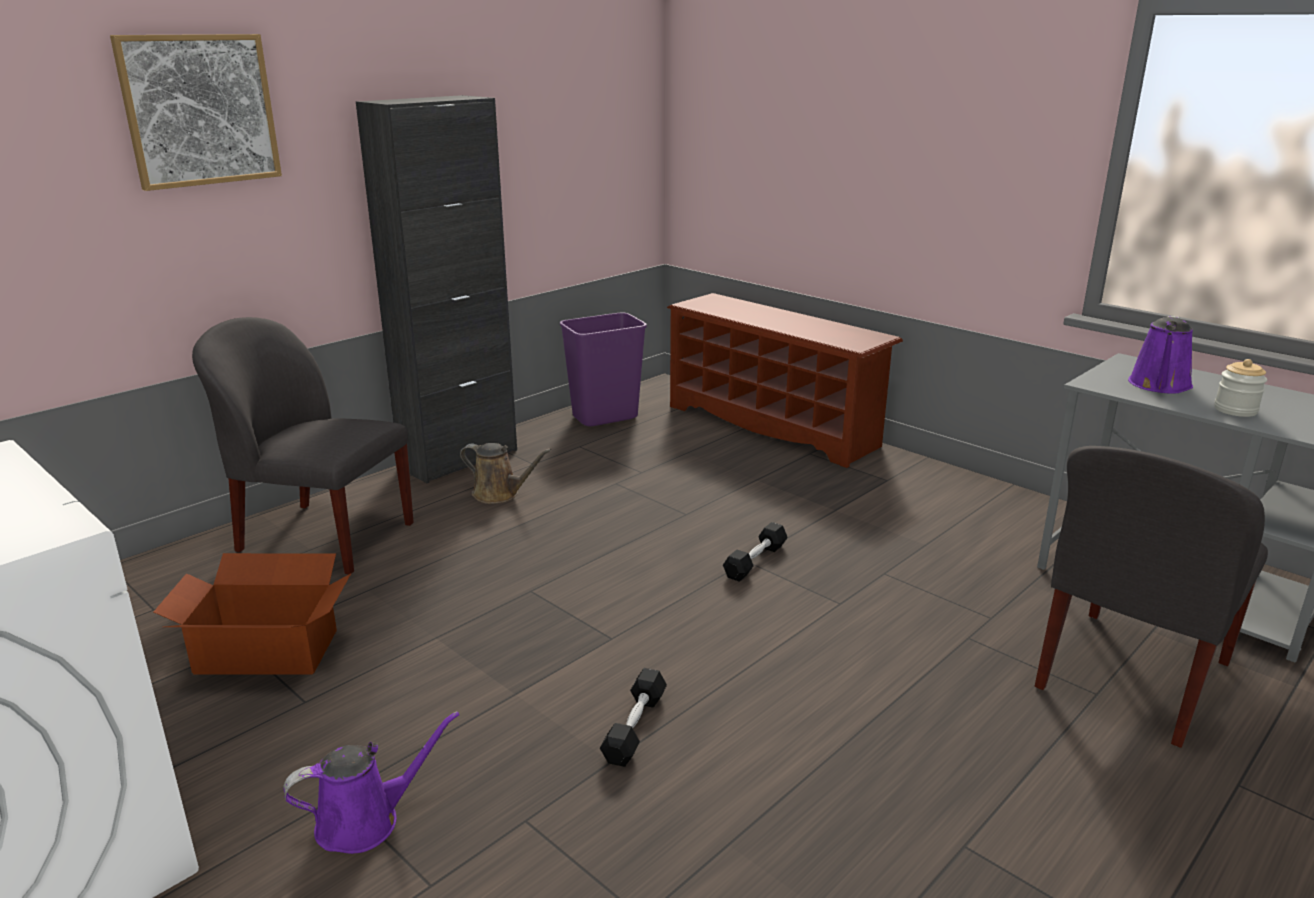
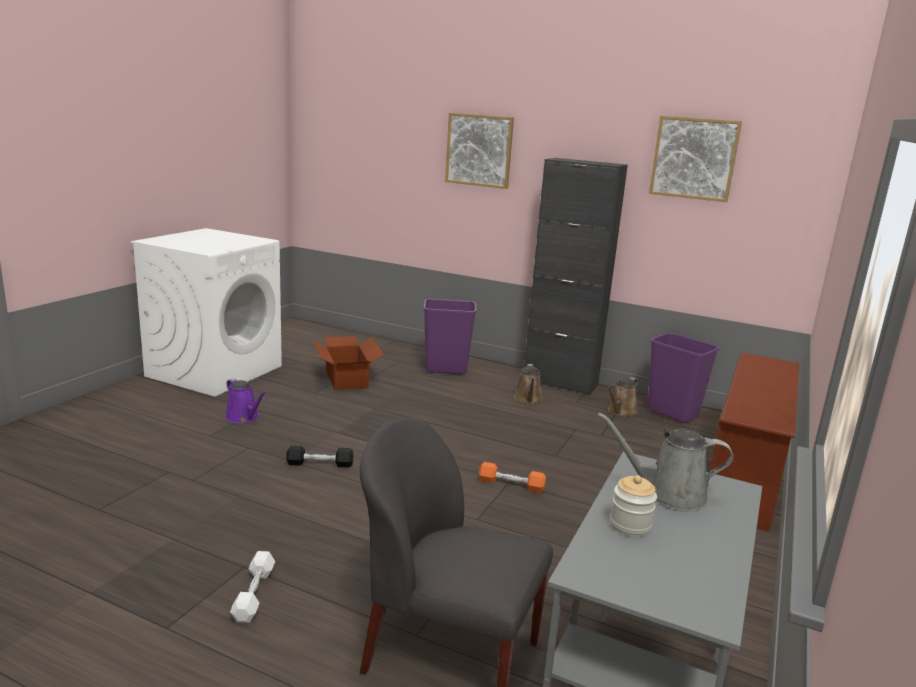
camera: 70 degrees right, 5 degrees down
(322, 537) = (446, 369): grey chair -> purple trash can
(531, 73) = (694, 158): none -> picture
(581, 444) = (620, 411): none -> brown watering can
(755, 561) = (511, 484): black dumbbell -> orange dumbbell
(1037, 837) = (254, 594): none -> white dumbbell
(1159, 385) = (668, 494): purple watering can -> grey watering can

